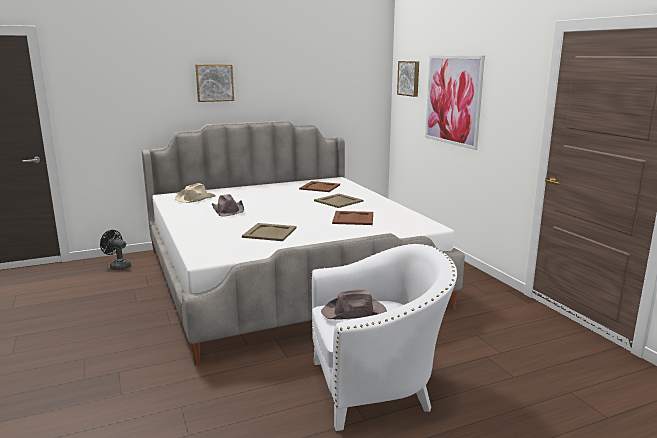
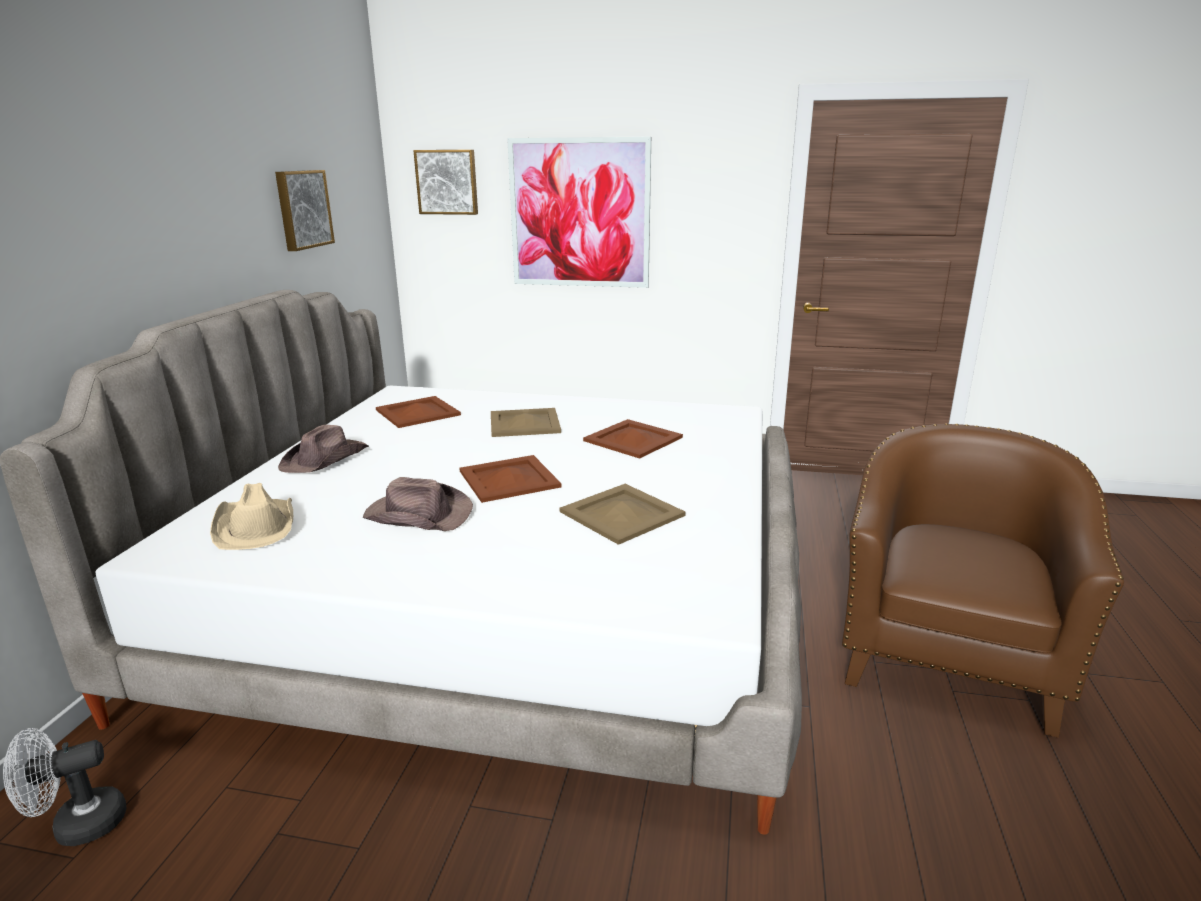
camera: 55 degrees left, 5 degrees up
(118, 266) = (78, 826): black fan -> white fan
(214, 82) = (128, 211): picture -> picture (302, 209)
(276, 212) = (508, 479): none -> brown tray
(354, 313) = (951, 563): brown hat -> brown hat (326, 459)
(377, 387) = (946, 657): white armchair -> brown armchair

